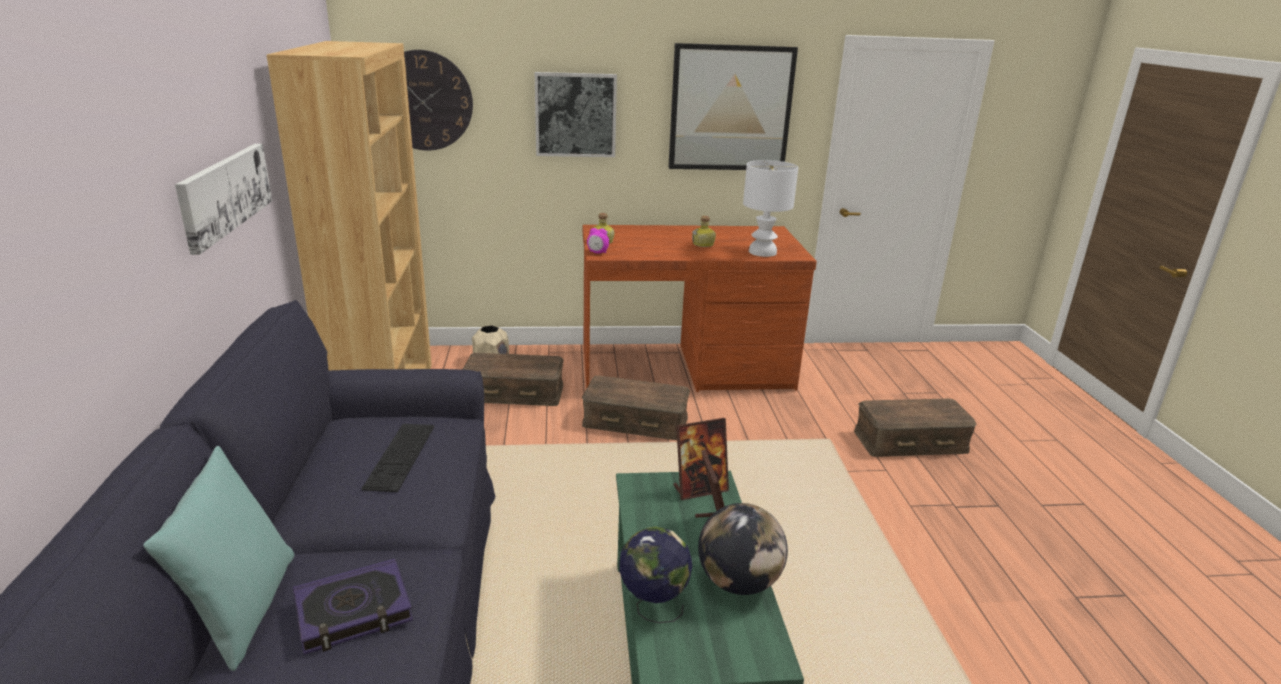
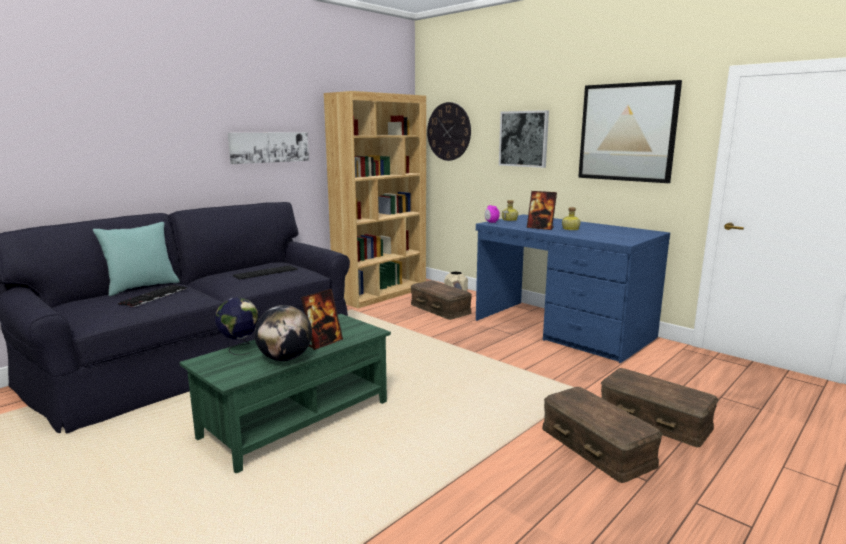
camera: 50 degrees right, 10 degrees down
(353, 612) = (154, 296): book -> keyboard
(635, 422) = (475, 338): brown storage box -> brown storage box (596, 446)
(686, 368) = (562, 329): brown desk -> blue desk
(700, 489) = (358, 330): picture frame -> picture frame (540, 228)
(763, 252) = (602, 237): white table lamp -> none

